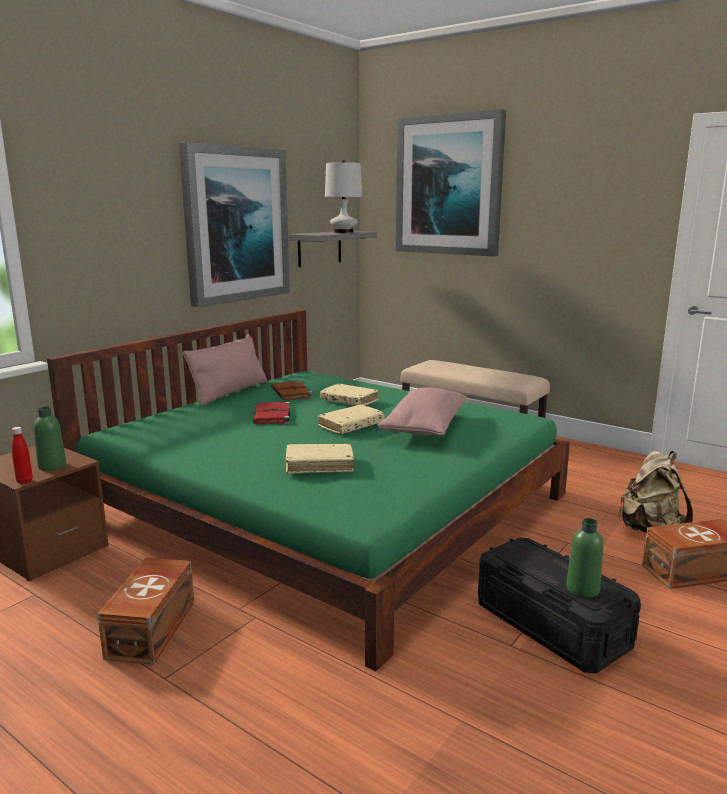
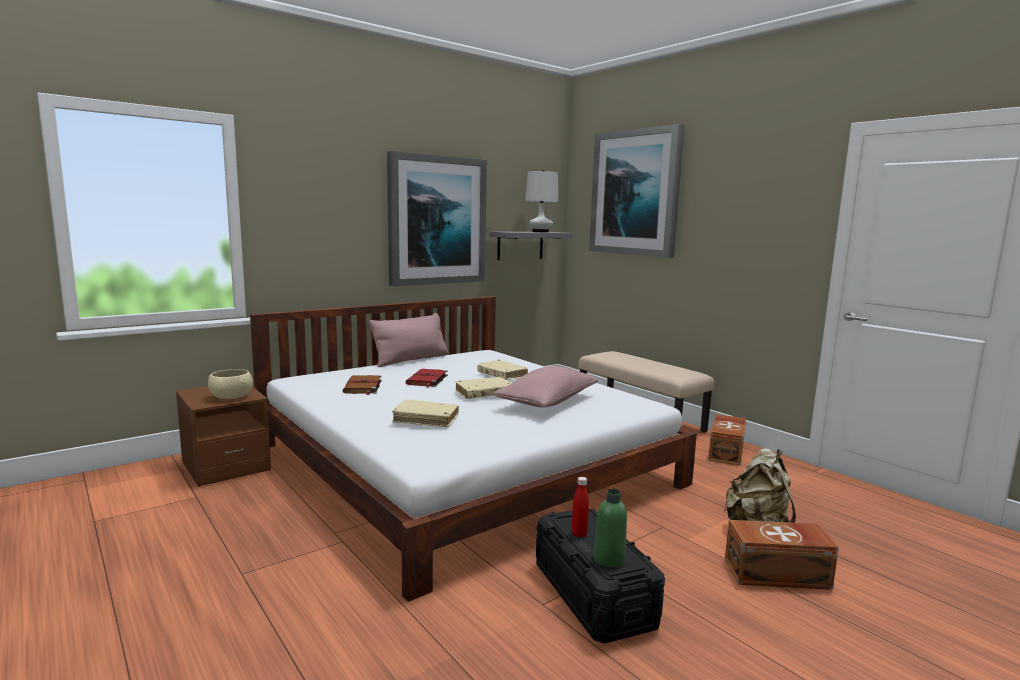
camera: 15 degrees right, 5 degrees down
(24, 481) = (203, 405): red bottle -> red bottle (579, 534)
(52, 466) = (231, 397): green bottle -> beige bowl
(153, 628) = (260, 536): brown storage box -> brown storage box (727, 452)
(292, 393) = (460, 365): brown book -> brown book (363, 387)
(326, 505) = (463, 464): green bed -> white bed

